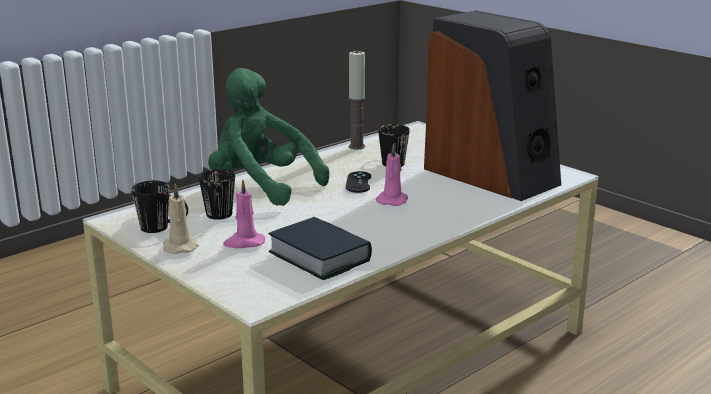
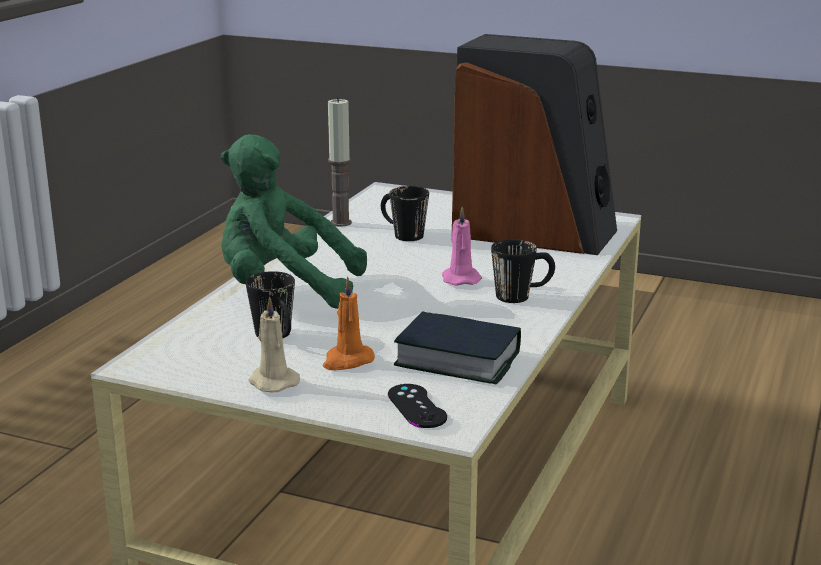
camera: 25 degrees left, 0 degrees up
(163, 228) = (220, 363): black mug -> black mug (522, 295)
(244, 243) = (347, 361): pink candle -> orange candle
(358, 182) = (395, 264): black game controller -> black game controller (417, 406)

